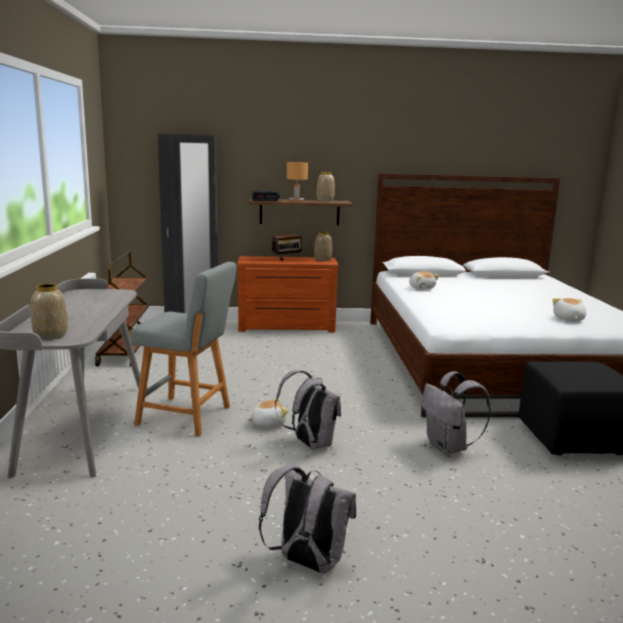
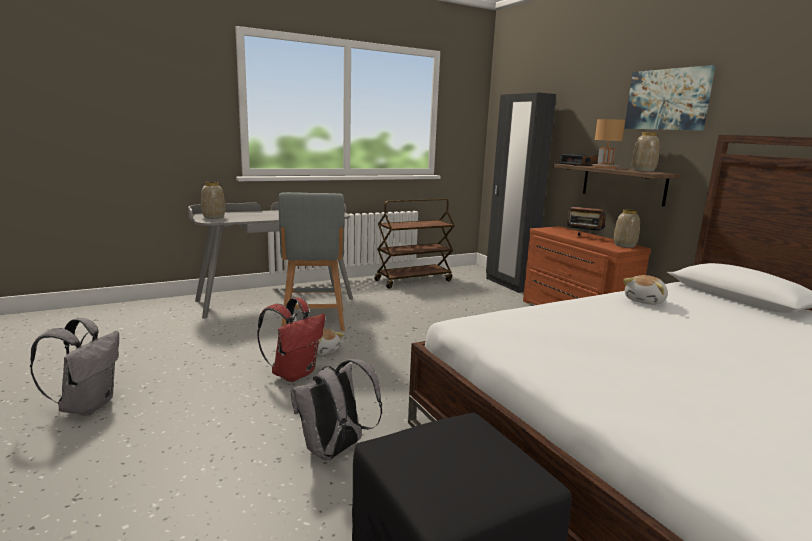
camera: 65 degrees right, 0 degrees up
(310, 444) = (294, 373): grey backpack -> red backpack
(329, 147) = (667, 99): none -> picture
(568, 319) = (679, 411): plush toy -> none

